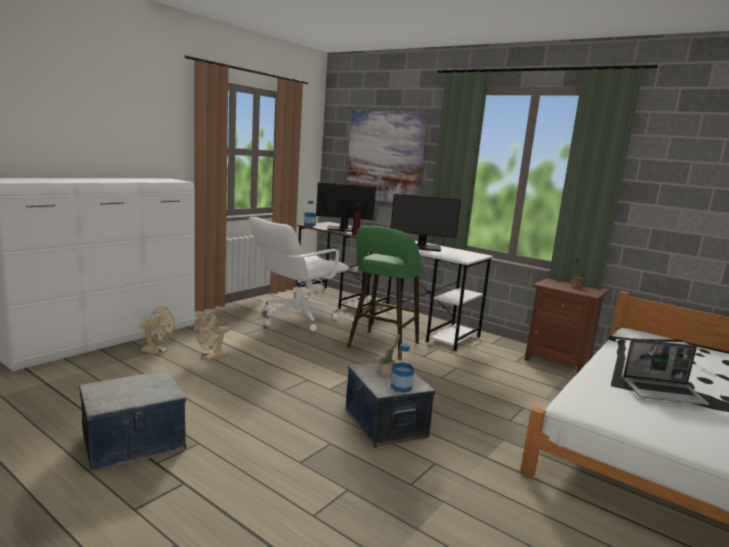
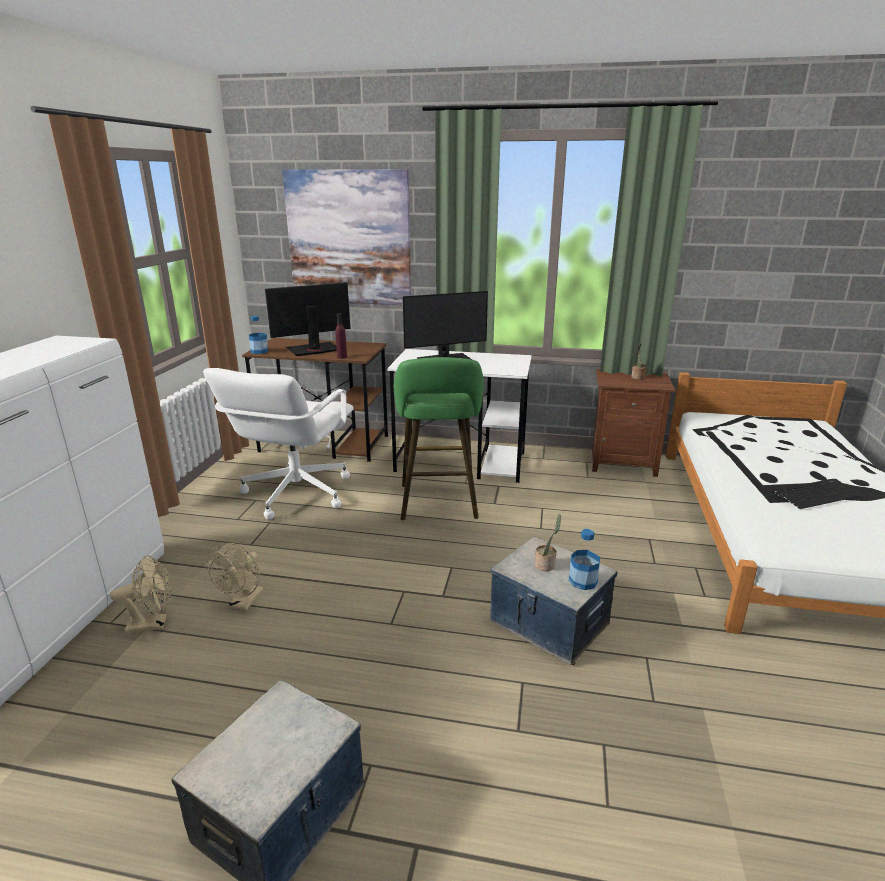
camera: 25 degrees left, 10 degrees up
(663, 392) = (815, 494): laptop -> keyboard

